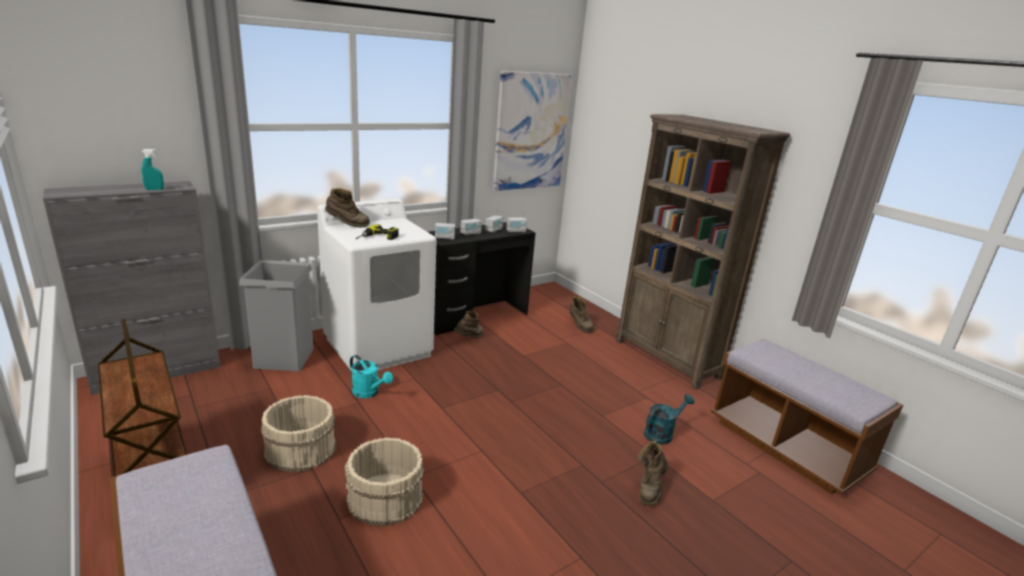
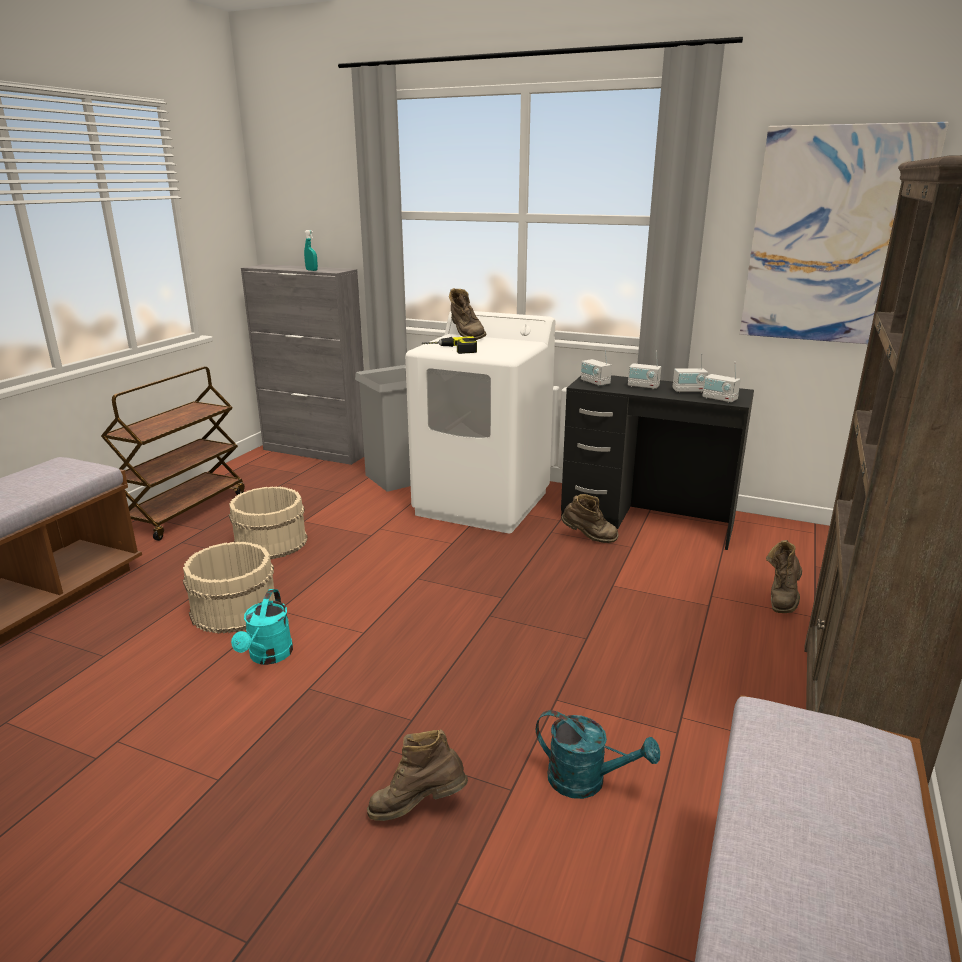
camera: 60 degrees right, 0 degrees up
(369, 393) = (393, 533): turquoise watering can -> turquoise watering can (268, 657)

